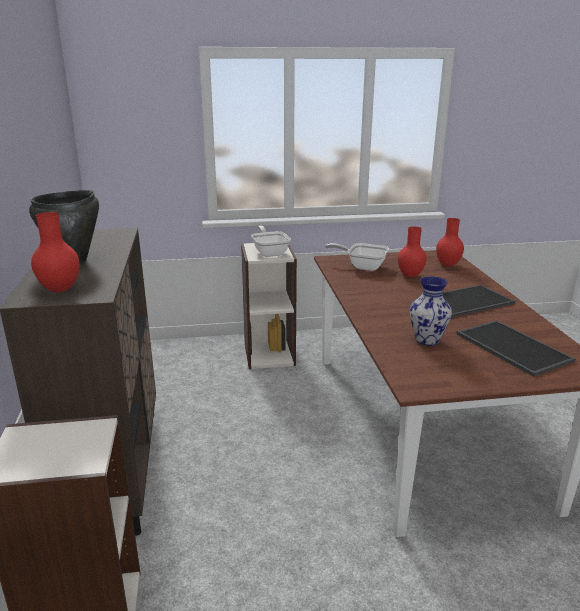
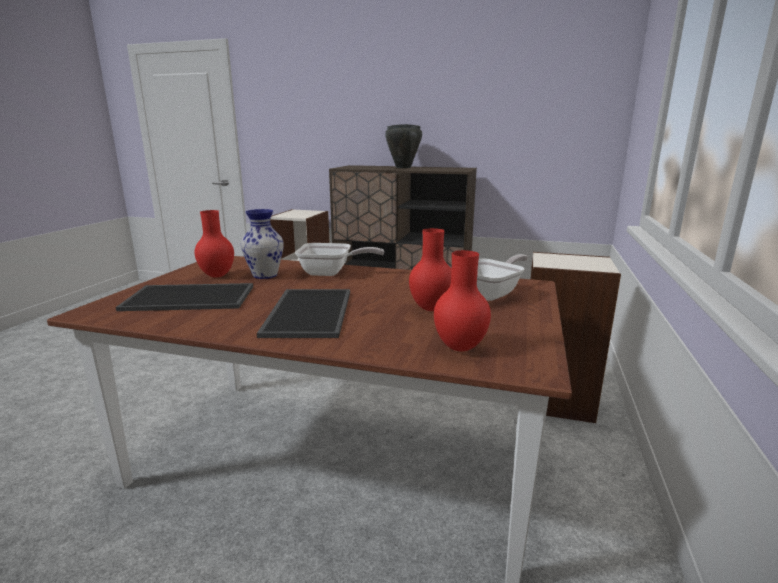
camera: 115 degrees right, 5 degrees down
(59, 290) = (358, 166): red vase -> red vase (217, 275)
(270, 252) = (563, 261): frying pan -> frying pan (331, 273)

